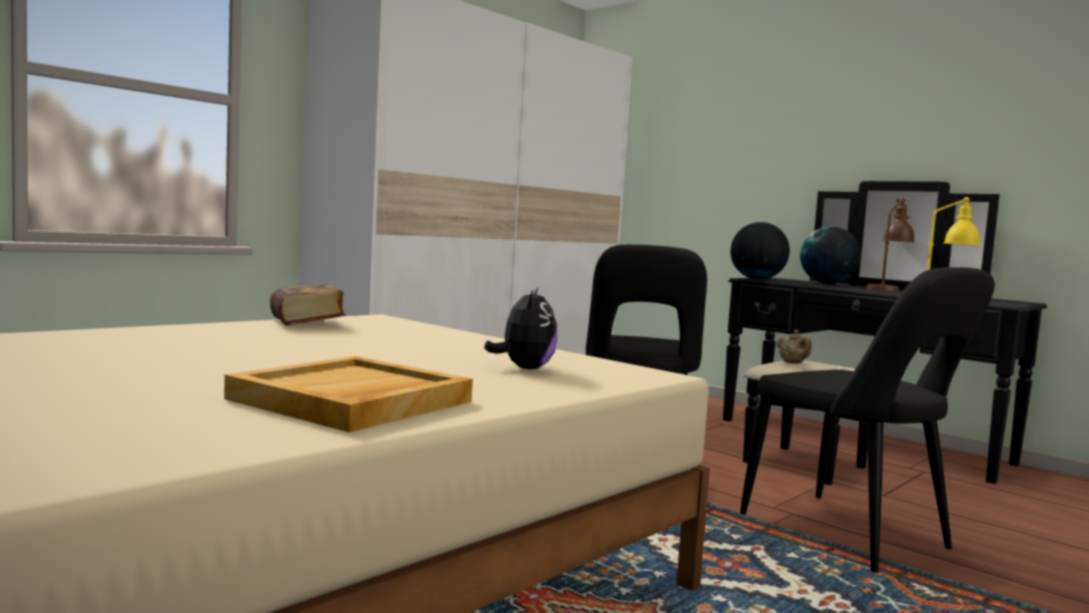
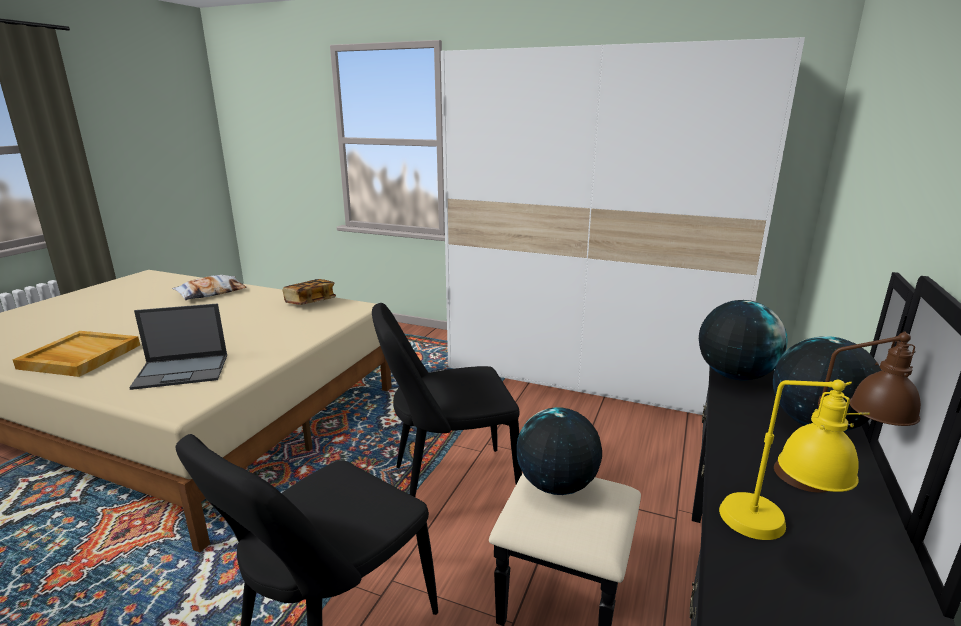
camera: 70 degrees right, 15 degrees up
(91, 340) = (211, 293): none -> pillow
(524, 368) = (183, 371): plush toy -> laptop
(793, 363) = (556, 485): beige teapot -> globe

